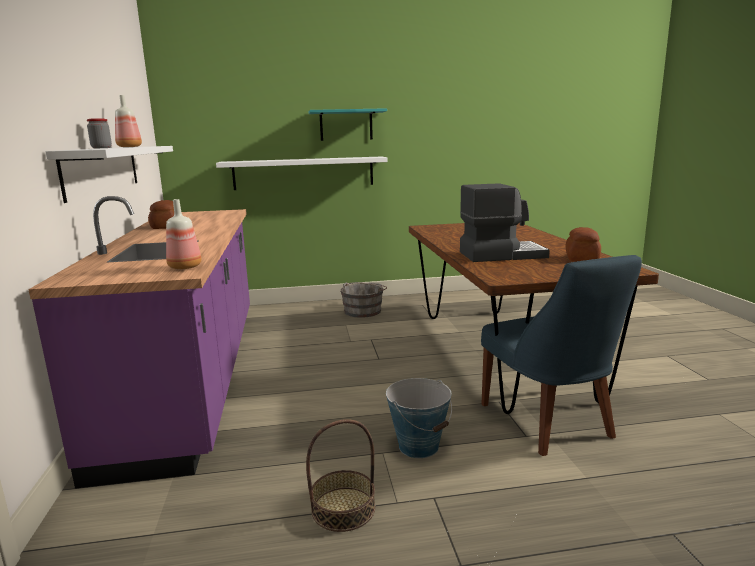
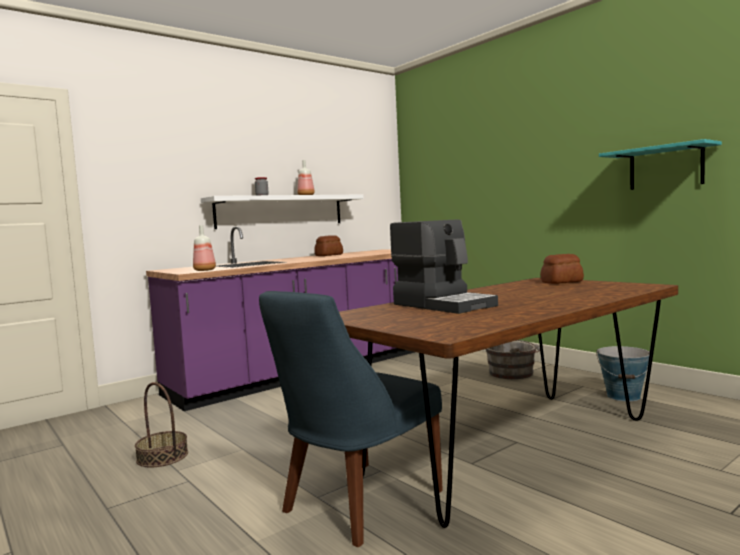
camera: 60 degrees right, 10 degrees down
(303, 173) = (495, 217): white shelf -> none
(346, 125) = (534, 165): turquoise shelf -> turquoise shelf (665, 167)
(419, 446) = (262, 458): bucket -> bucket (623, 396)
(581, 258) = (479, 319): bread -> bread (561, 282)

